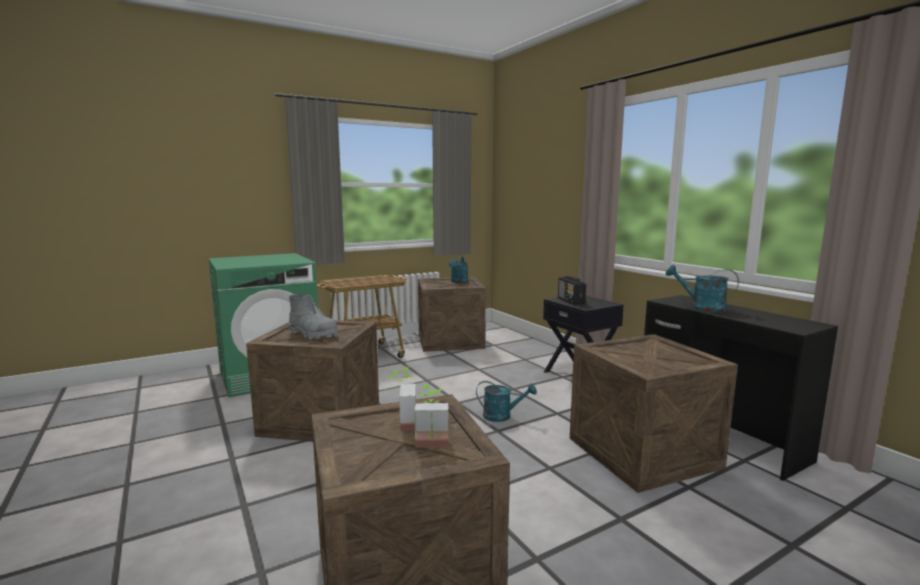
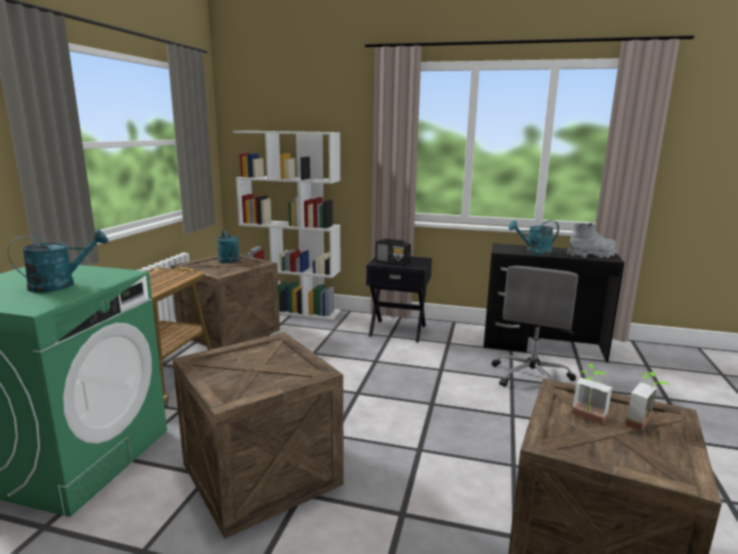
camera: 45 degrees left, 5 degrees up
(313, 334) = (259, 370): grey boot -> grey boot (592, 255)
(502, 416) = (412, 389): turquoise watering can -> turquoise watering can (61, 285)
(519, 339) = (293, 310): none -> white bookcase
(640, 452) = (531, 376): crate -> grey office chair

